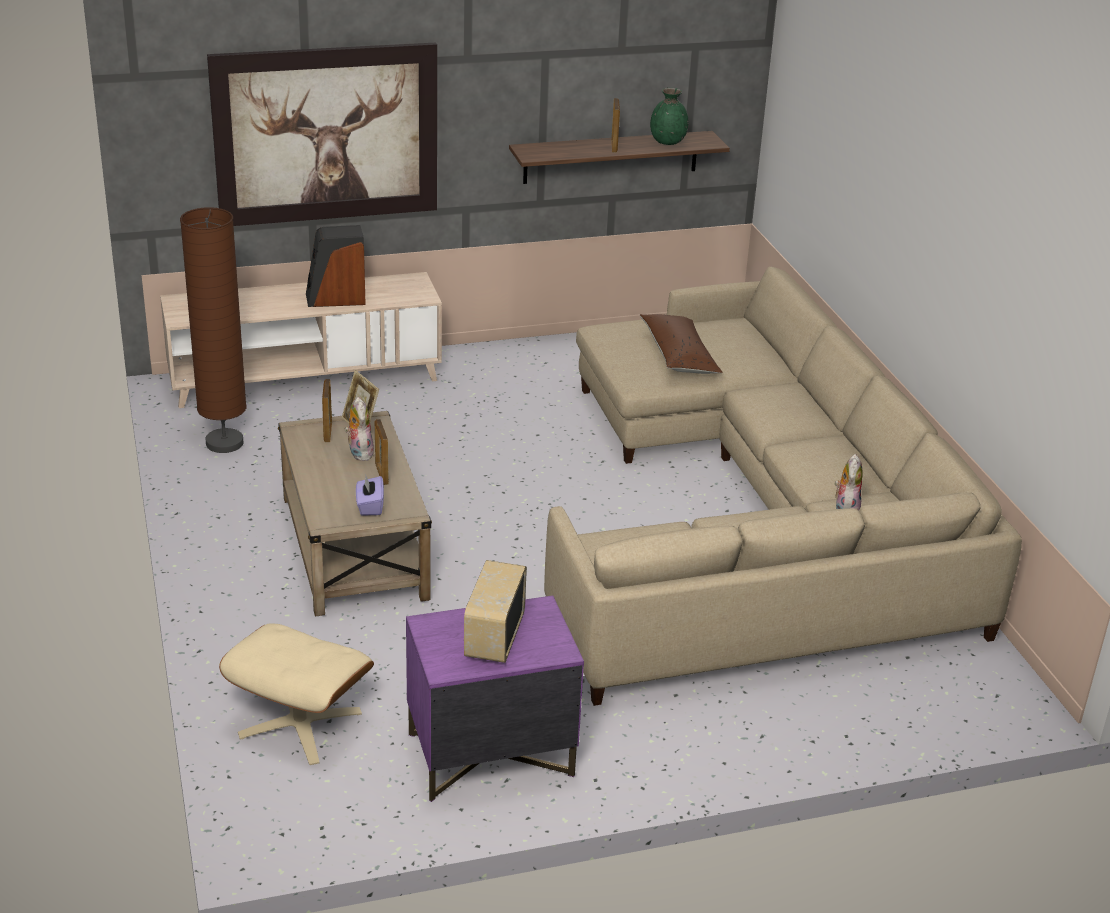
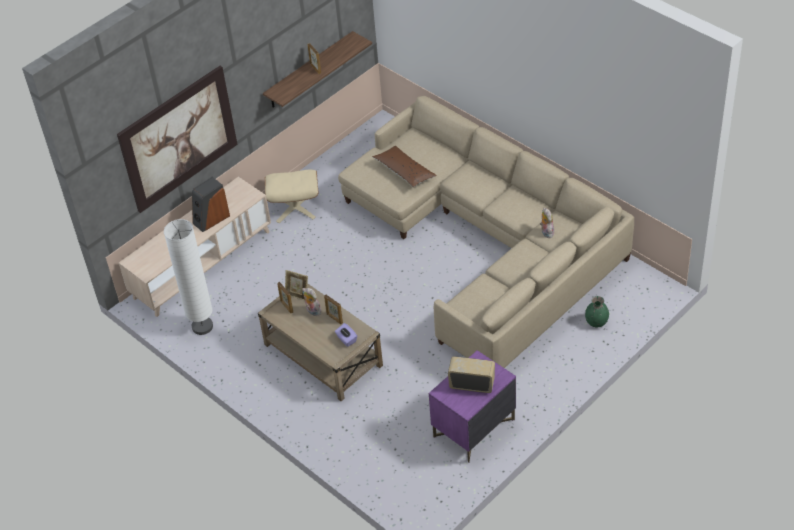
camera: 25 degrees left, 15 degrees up
(224, 443) = (202, 326): brown floor lamp -> white floor lamp
(299, 724) = (384, 457): beige ottoman -> beige ottoman (295, 208)
(493, 637) = (472, 384): radio -> radio turned 120 degrees clockwise
(667, 142) = (339, 52): green vase -> green vase (596, 322)

